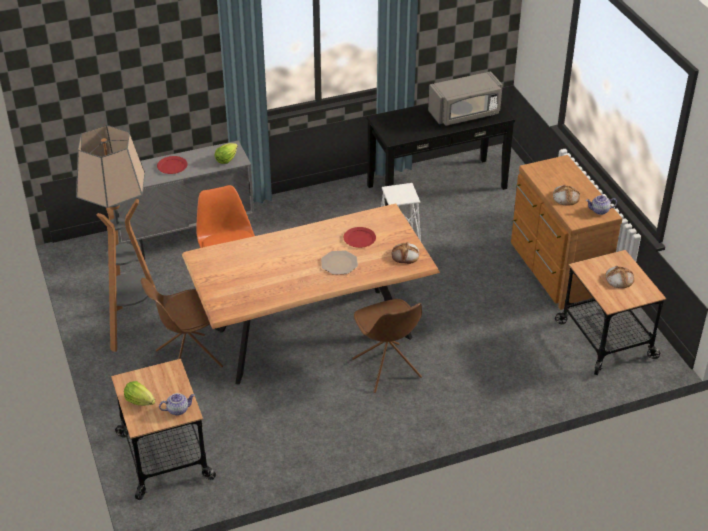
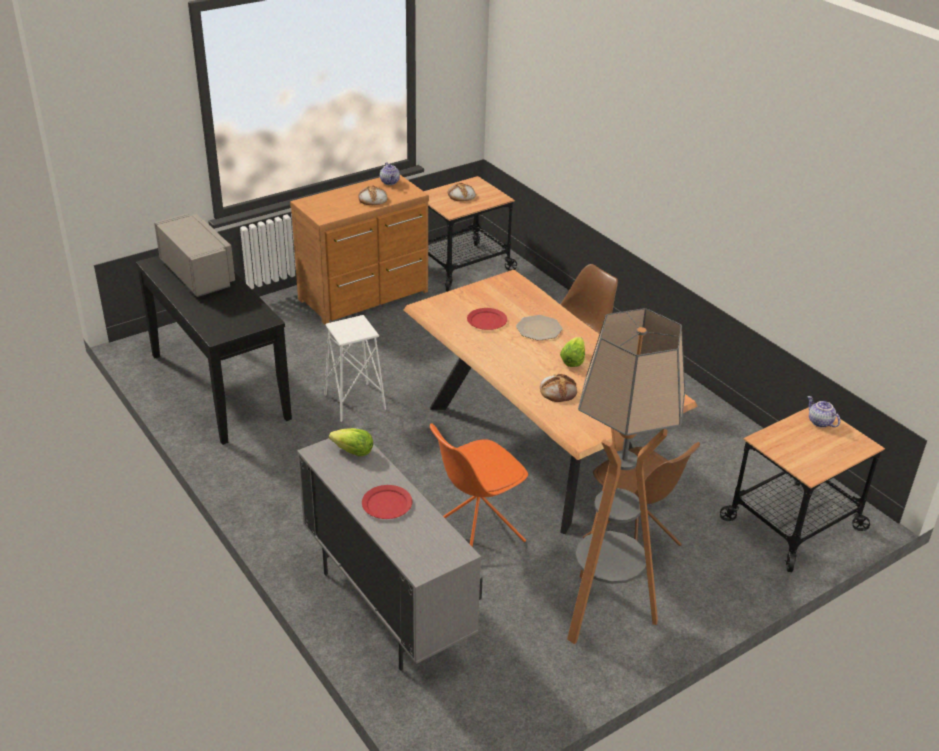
camera: 105 degrees left, 5 degrees down
(139, 401) = (830, 453): lettuce -> lettuce (573, 361)
(405, 255) = (503, 289): bread -> bread (558, 390)

